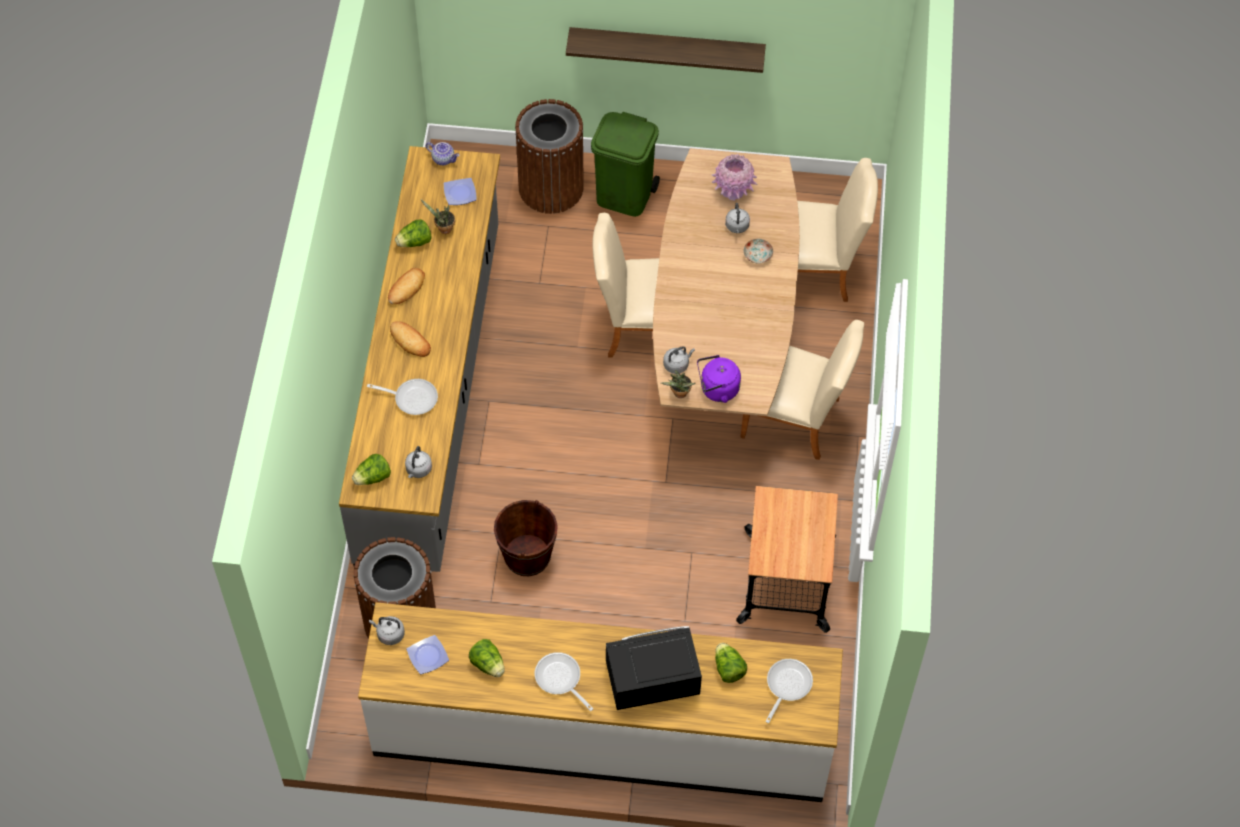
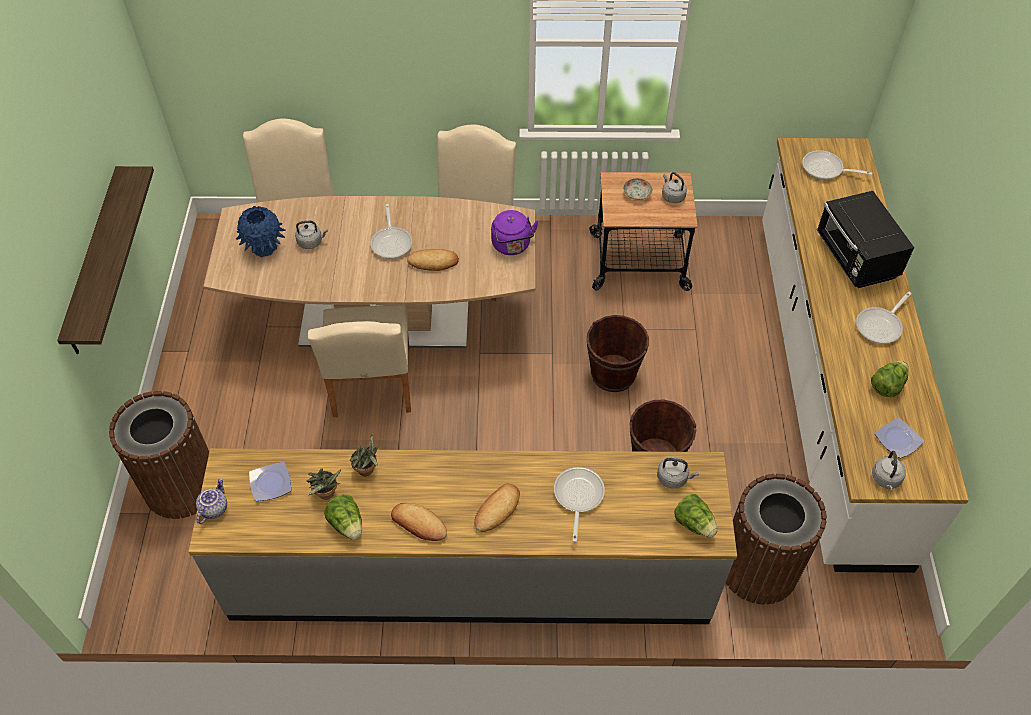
camera: 95 degrees left, 5 degrees down
(625, 196) = (200, 414): green trash can -> none
(633, 533) = (613, 374): none -> brown bucket
(677, 364) = (486, 278): grey kettle -> grey kettle (672, 196)
(679, 394) = (522, 274): potted plant -> potted plant (368, 470)
(702, 323) = (433, 262): none -> bread
(728, 669) = (824, 207): lettuce -> none
(731, 290) = (392, 242): none -> frying pan
(733, 191) = (264, 247): pink vase -> blue vase
(758, 255) = (347, 224): plate -> plate (637, 193)

